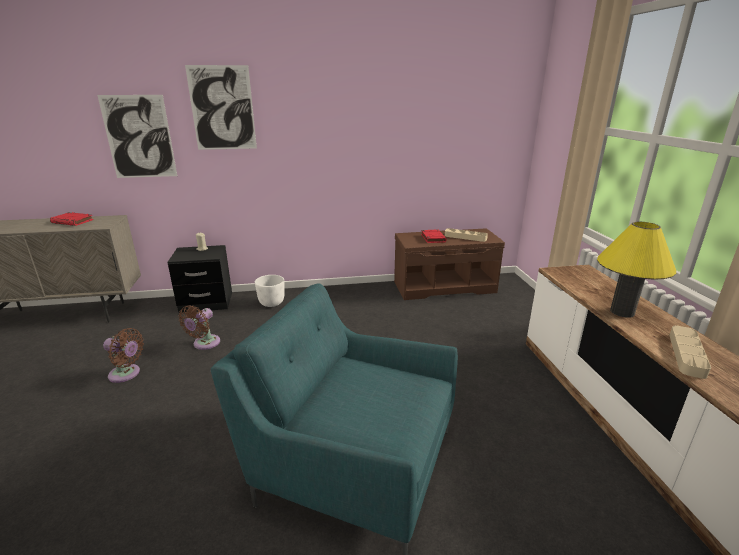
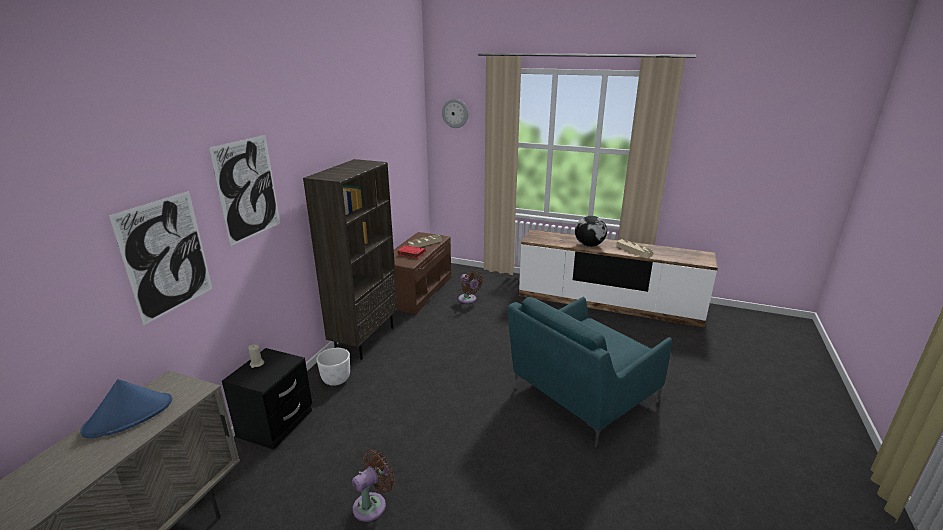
camera: 60 degrees left, 0 degrees up
(73, 221) = (129, 415): red book -> blue hat
(204, 344) = (368, 439): brown fan -> brown fan (468, 300)
(337, 293) = (365, 339): none -> brown bookcase
(565, 86) = (455, 113): none -> wall clock
(622, 312) = (589, 245): yellow table lamp -> globe

